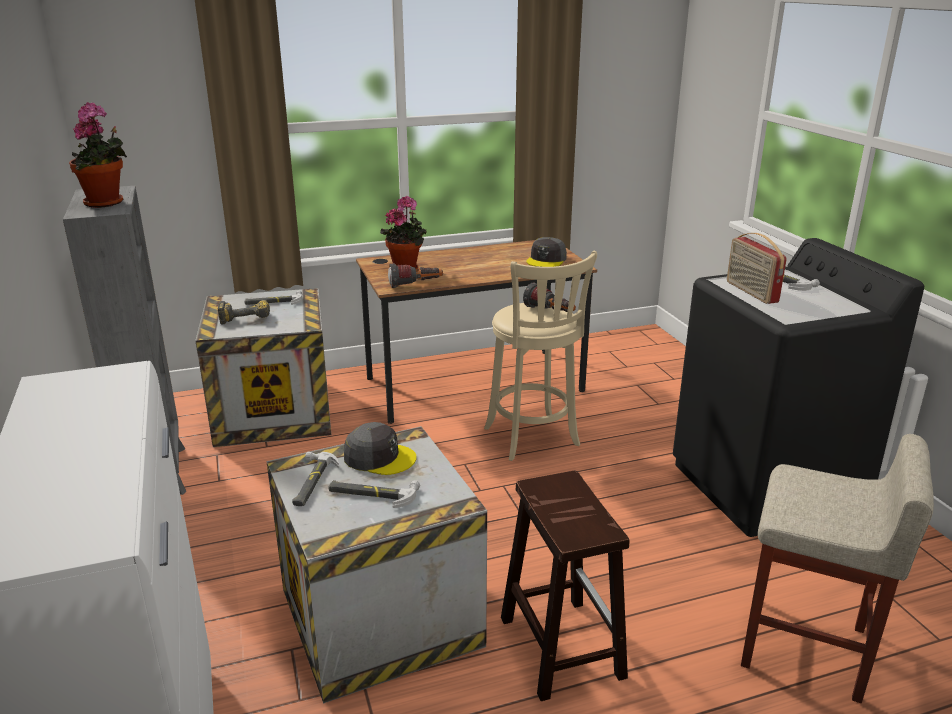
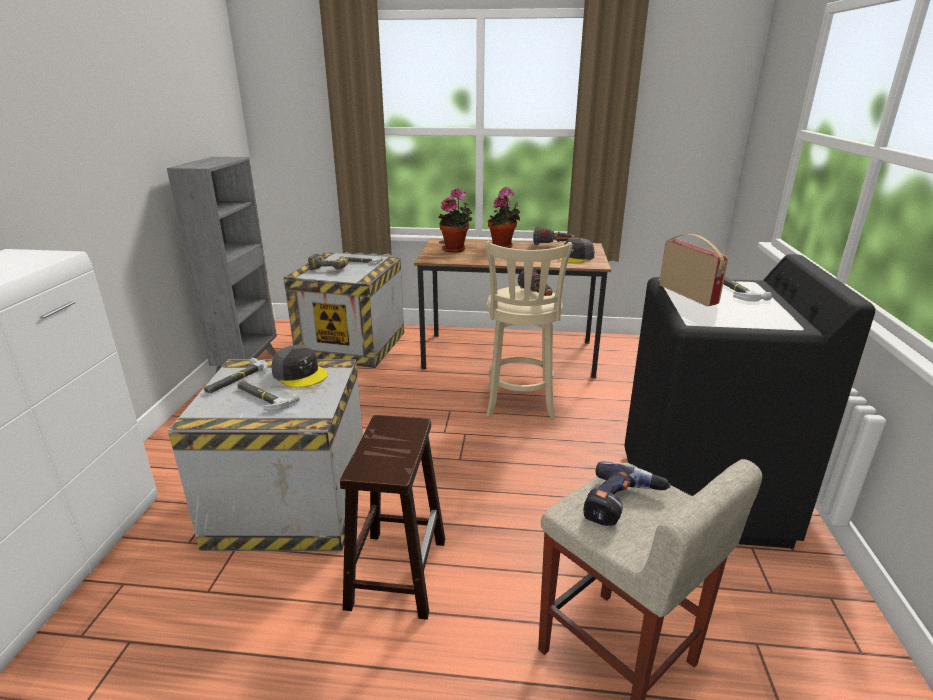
camera: 25 degrees right, 0 degrees up
(107, 203) = (209, 163): potted plant -> potted plant (503, 247)
(416, 286) = (448, 260): flashlight -> flashlight (553, 245)
(750, 292) = (688, 294): radio -> radio turned 150 degrees clockwise
(816, 500) = (622, 505): none -> power drill

